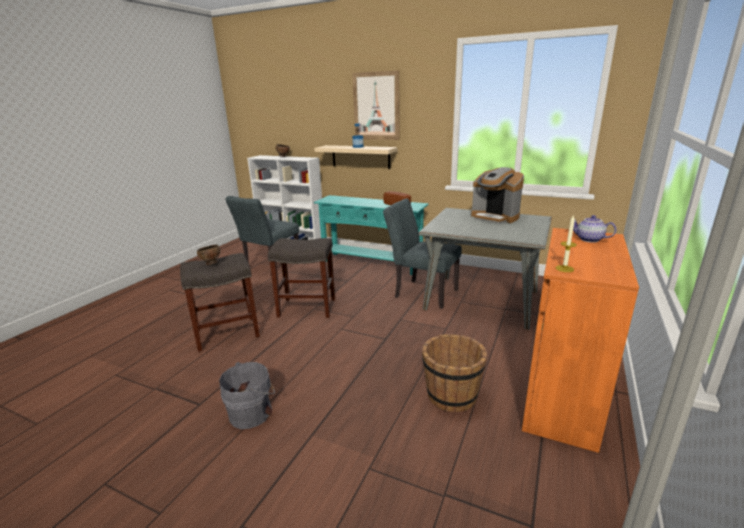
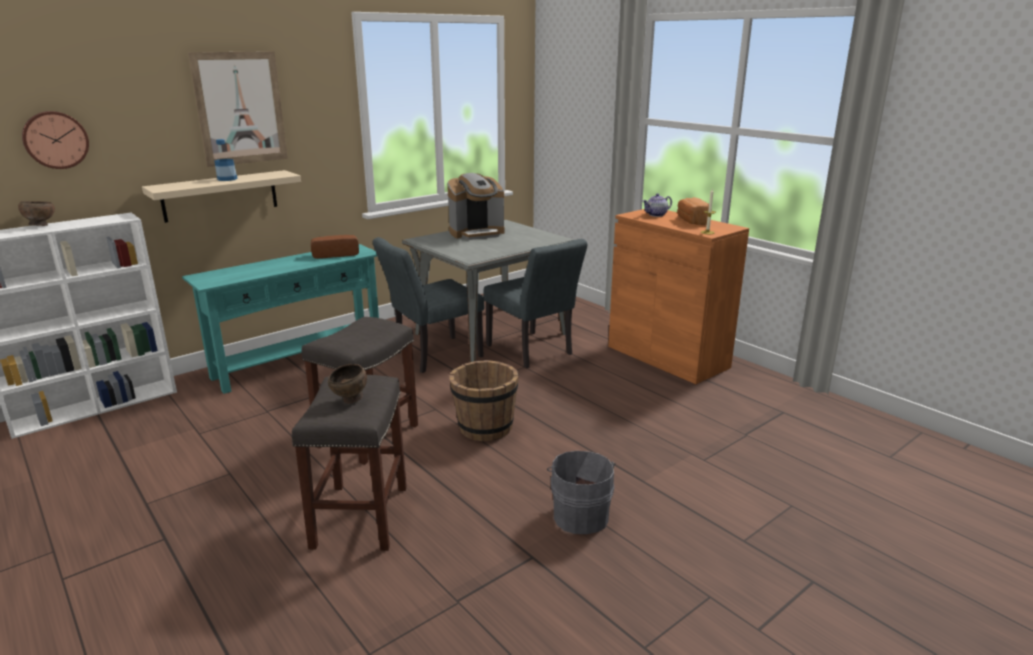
camera: 65 degrees left, 0 degrees up
(270, 267) = (157, 443): grey chair -> grey chair (533, 352)
(296, 117) = (55, 140): none -> wall clock
(451, 395) = (634, 397): brown bucket -> brown bucket (485, 428)
(599, 256) = (691, 221): none -> bread

